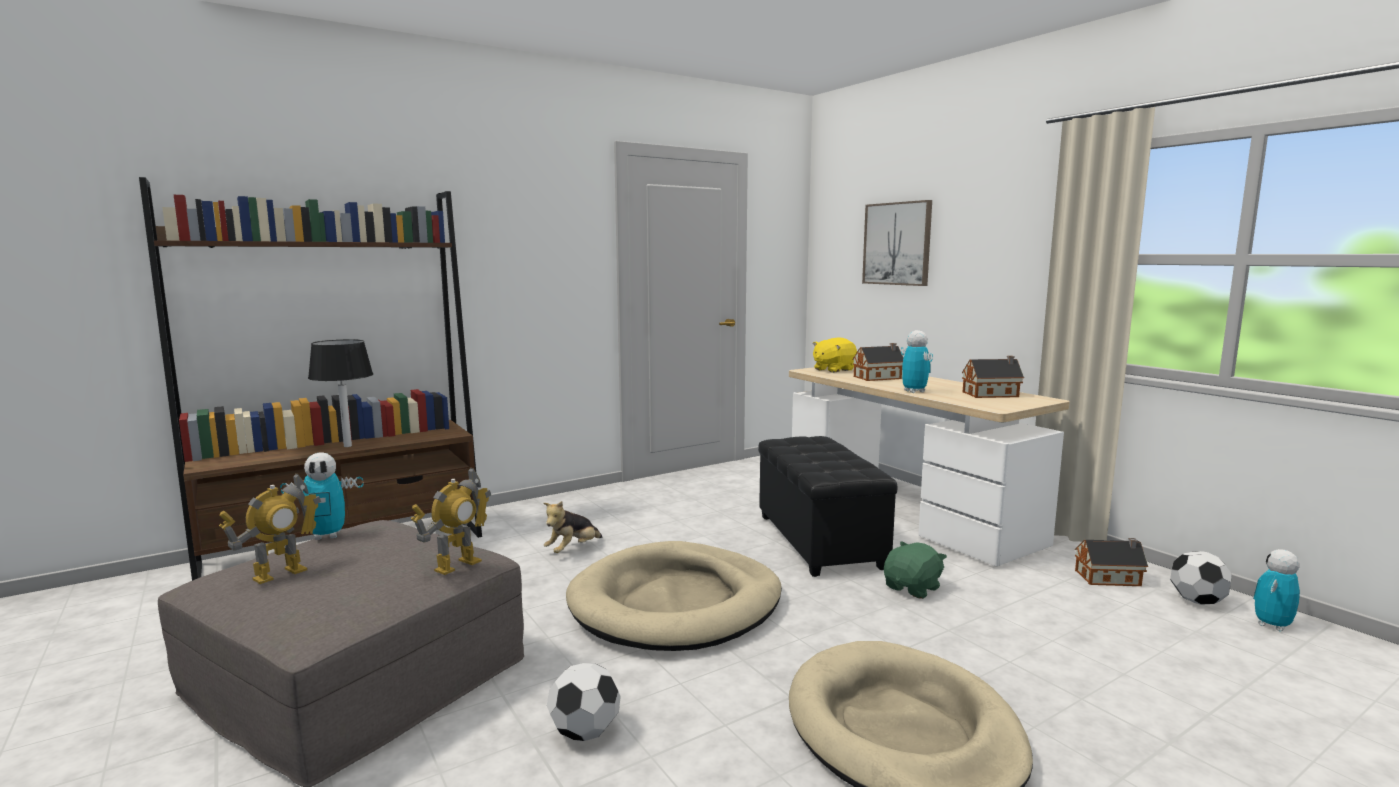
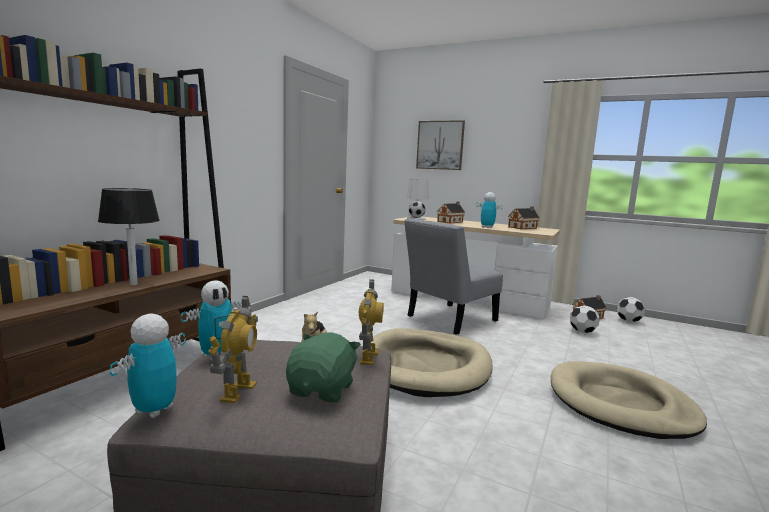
camera: 30 degrees left, 0 degrees up
(585, 733) = (487, 455): football -> football (582, 332)
(817, 542) = (448, 319): black ottoman -> grey chair
(833, 370) = (416, 218): yellow plush toy -> white table lamp
(913, 588) = (524, 335): green plush toy -> green plush toy (322, 390)
(1272, 625) = (662, 326): toy robot -> toy robot (154, 410)

